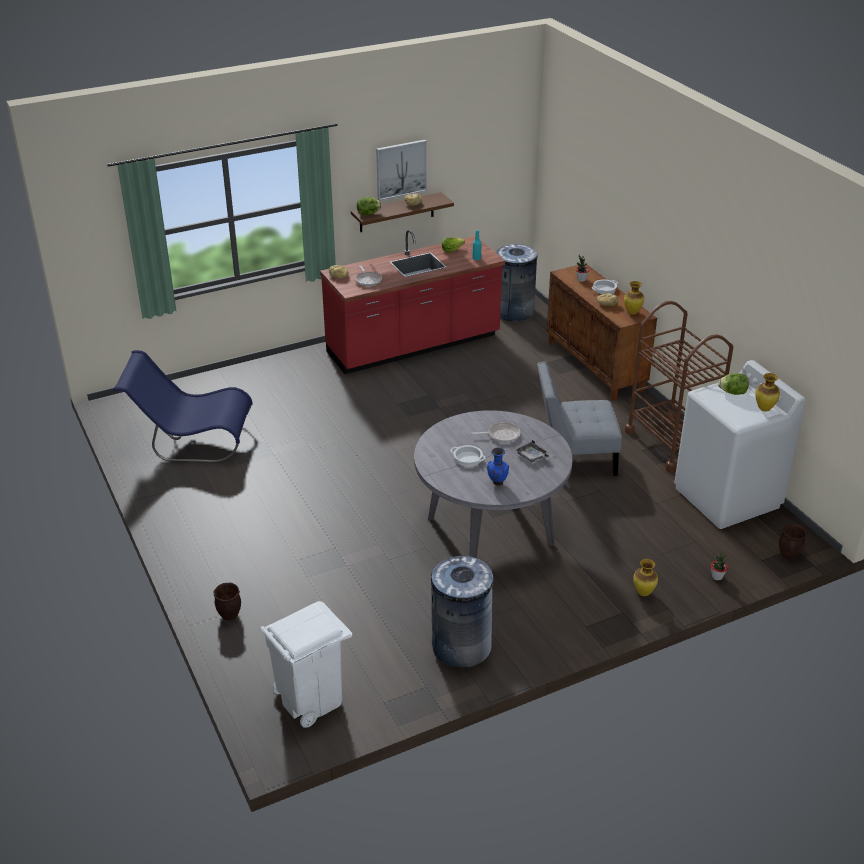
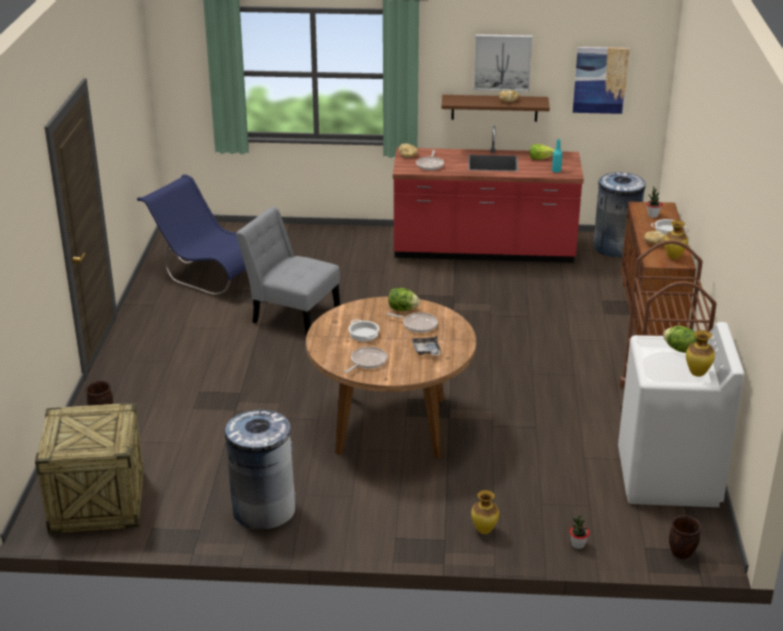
camera: 30 degrees right, 5 degrees down
(310, 699) = (96, 501): white trash can -> crate
(368, 214) = (455, 100): lettuce -> lettuce (402, 309)
(482, 167) = (600, 80): none -> picture
(490, 531) = (391, 425): grey dining table -> brown dining table
(497, 483) = (367, 362): blue vase -> frying pan
(574, 458) = (540, 391): grey chair -> grey chair (292, 314)

